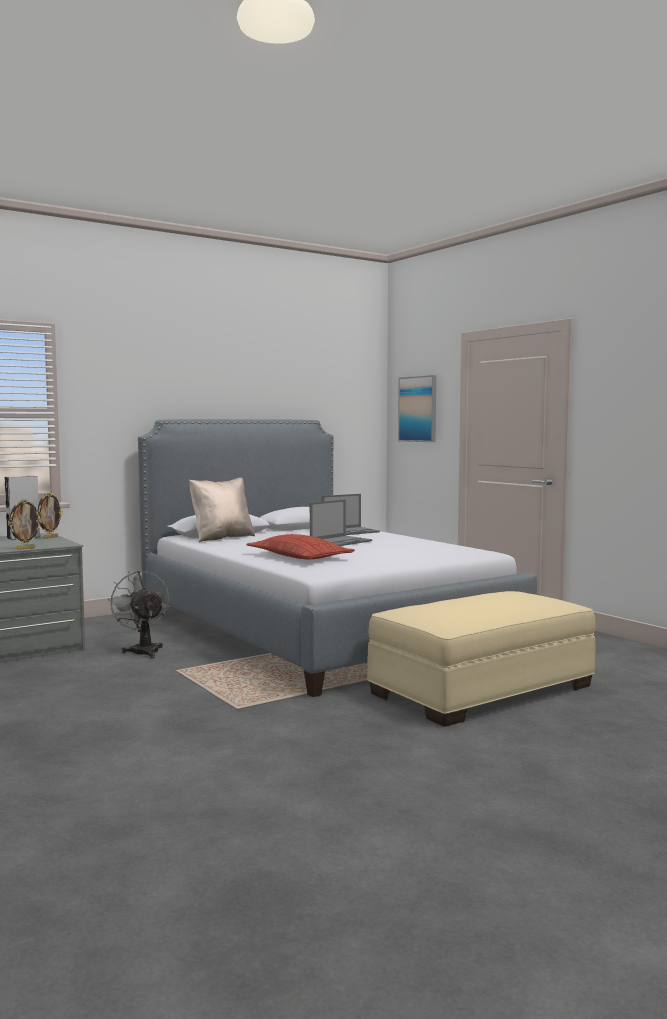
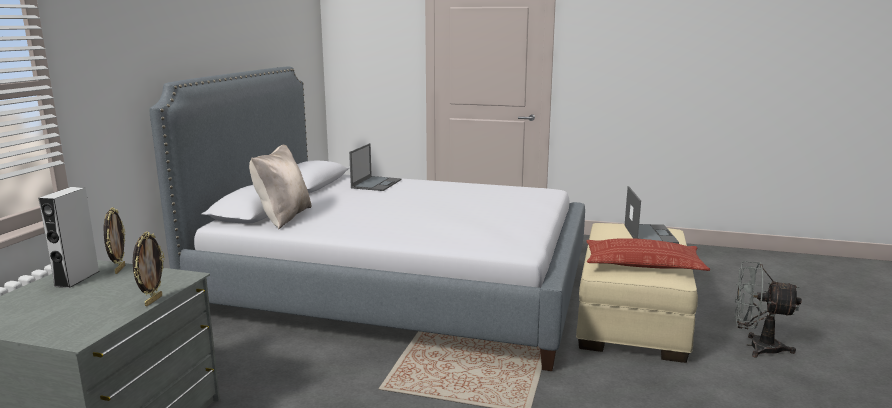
camera: 40 degrees left, 10 degrees up
(143, 650) = (288, 374): grey fan -> grey fan (756, 347)
(299, 556) = (443, 230): pillow -> pillow (643, 264)
(341, 541) = (412, 200): laptop -> laptop (649, 234)
(418, 409) = (369, 49): picture -> none

